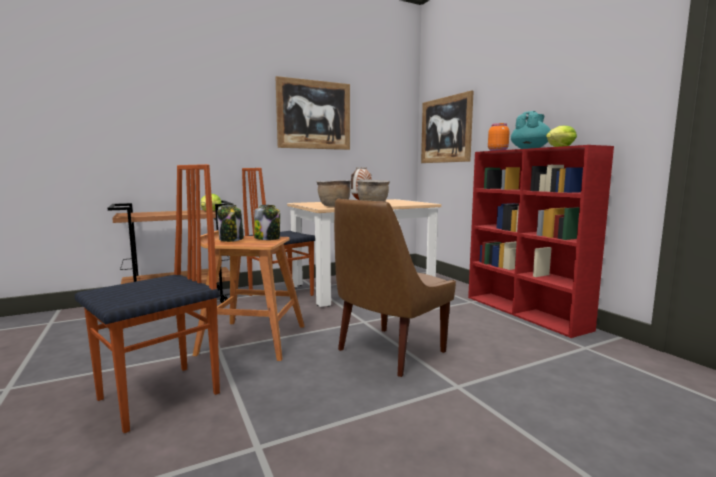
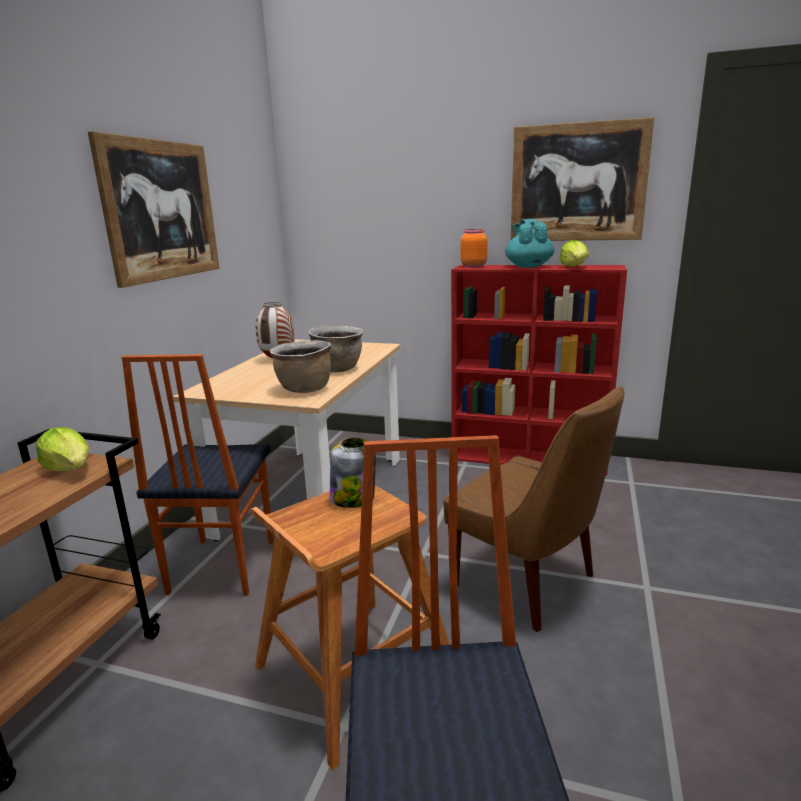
camera: 45 degrees left, 10 degrees up
(231, 239) = (322, 529): jar -> none
(388, 352) = (528, 583): brown chair -> brown chair turned 45 degrees counterclockwise
(445, 130) = (349, 224): picture -> picture (577, 183)

